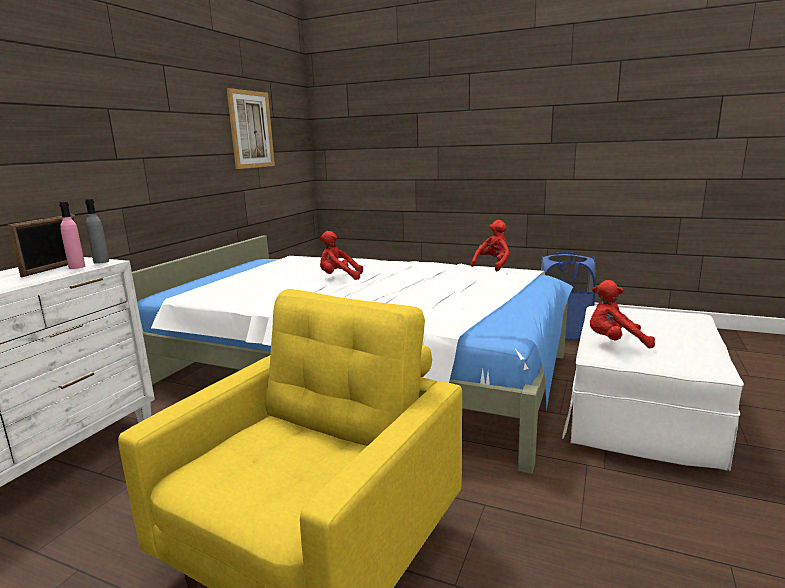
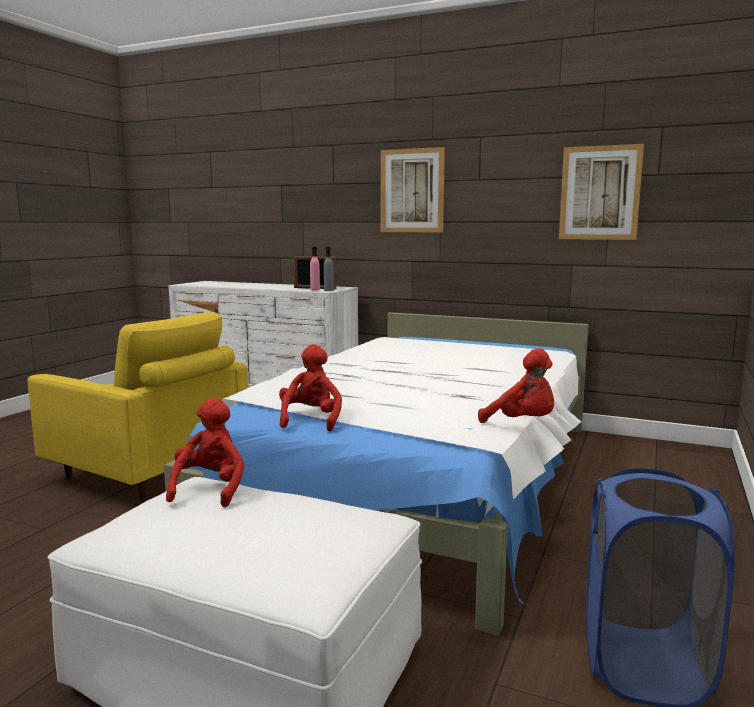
camera: 90 degrees right, 5 degrees down
(108, 120) = (412, 191): none -> picture
(339, 278) = (445, 366): red plush toy -> red plush toy (311, 420)

